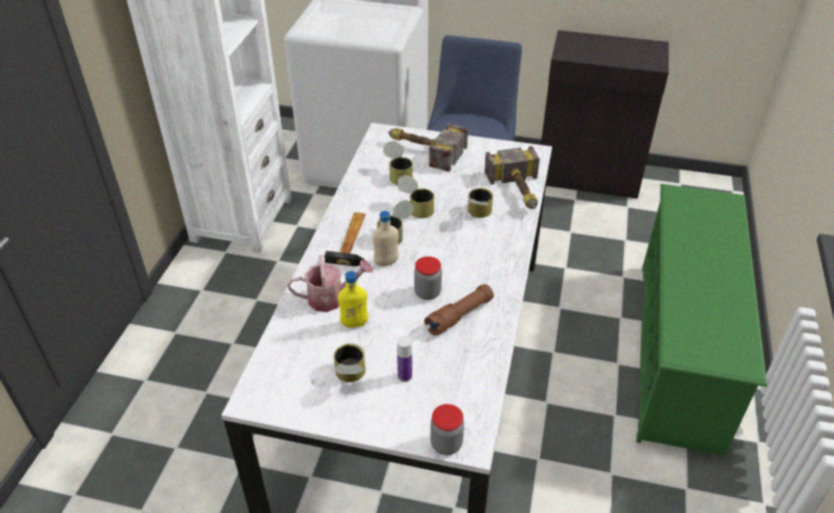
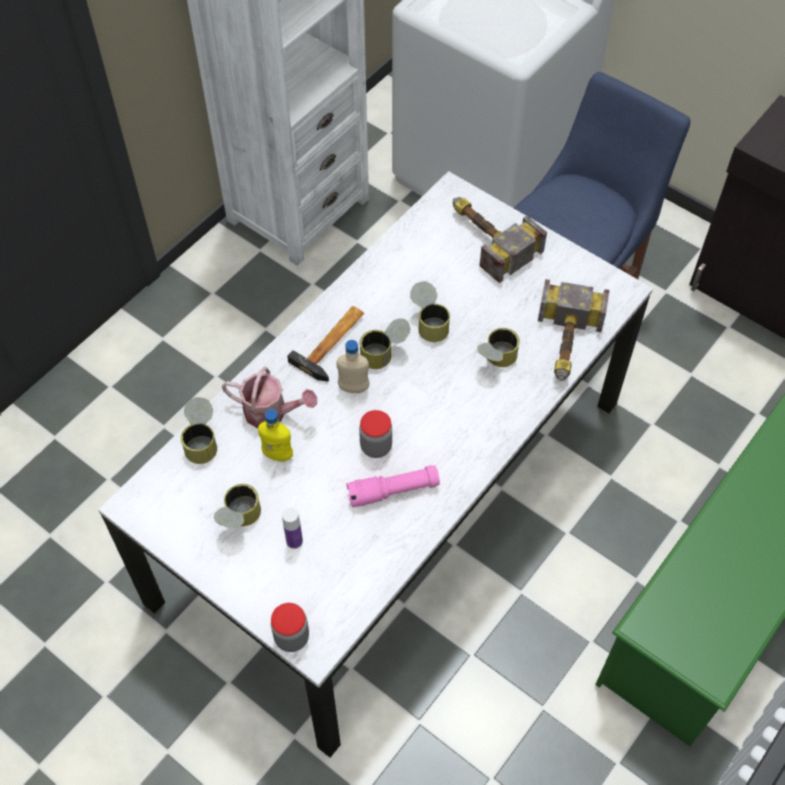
camera: 25 degrees right, 15 degrees up
(398, 174) = (436, 265): can -> can (202, 440)
(459, 316) = (393, 491): brown flashlight -> pink flashlight

